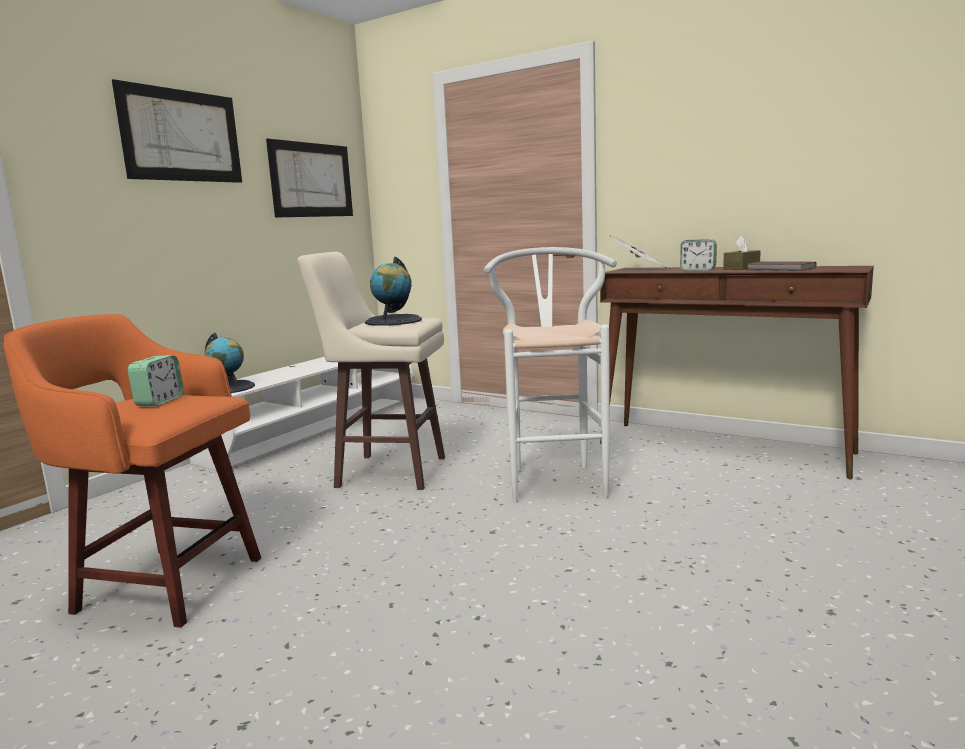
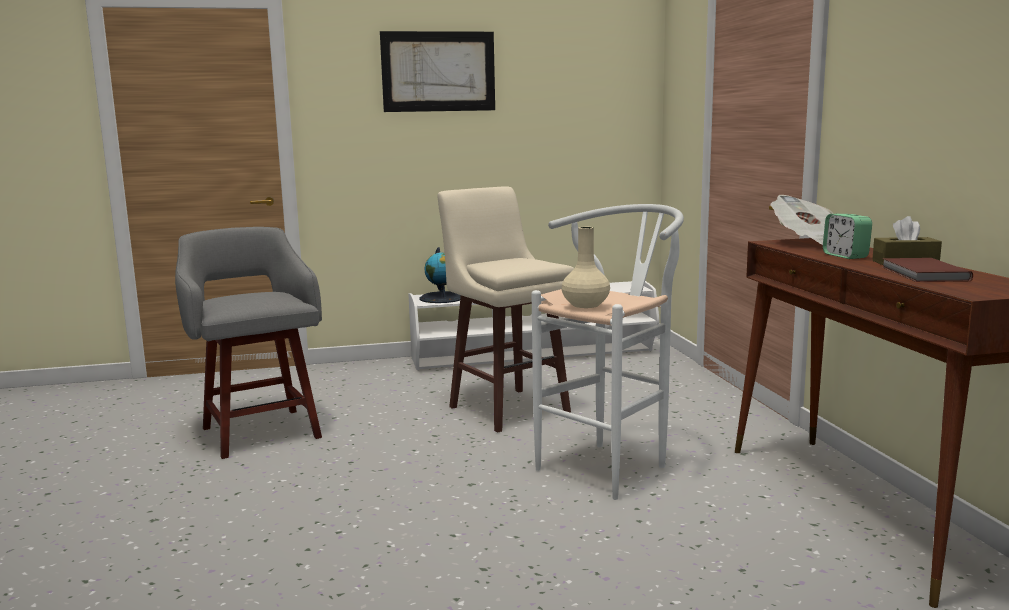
camera: 45 degrees right, 0 degrees up
(159, 402) = (258, 297): alarm clock -> none
(165, 583) = (260, 431): orange stool -> grey stool
(312, 180) = (581, 104): picture -> none
(393, 321) = (516, 262): globe -> none
(555, 334) = (585, 305): none -> beige vase

